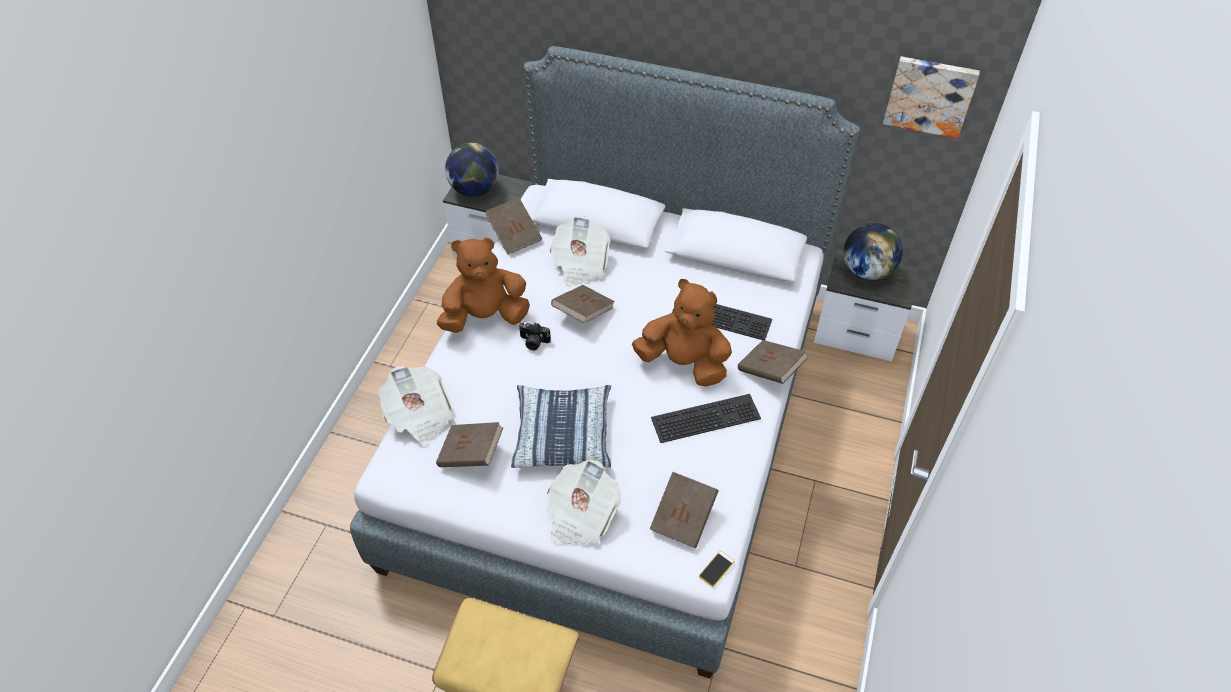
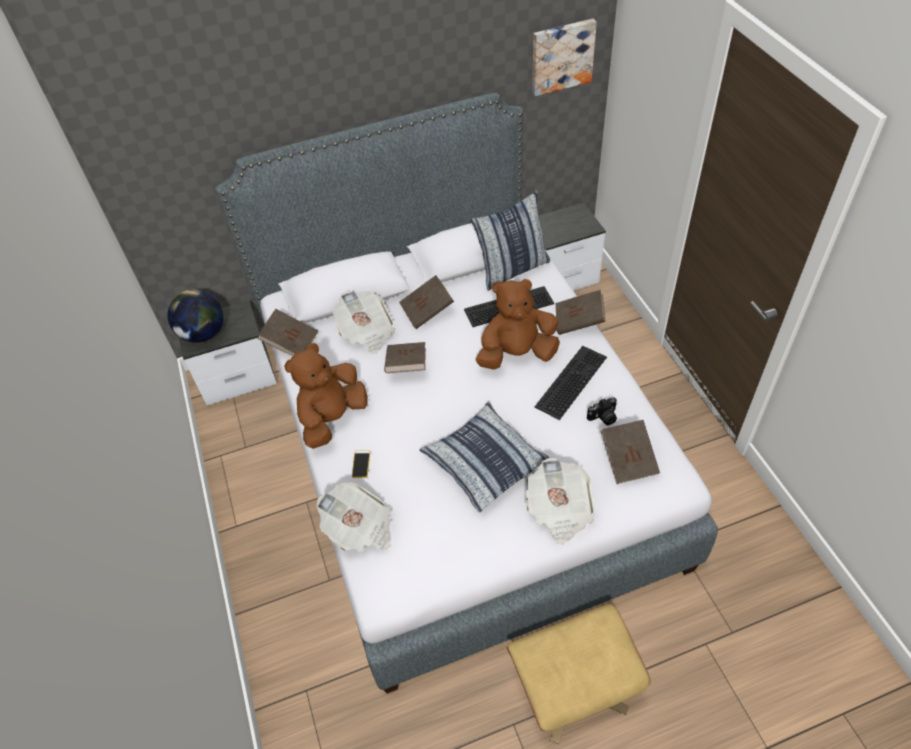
camera: 35 degrees left, 0 degrees up
(471, 454) = (433, 527): brown book -> brown book (427, 311)
(533, 342) = (392, 411): camera -> camera (603, 418)
(716, 569) = (684, 477): phone -> phone (361, 464)
(760, 286) = (512, 269): none -> pillow
(866, 271) = (555, 223): globe -> none

